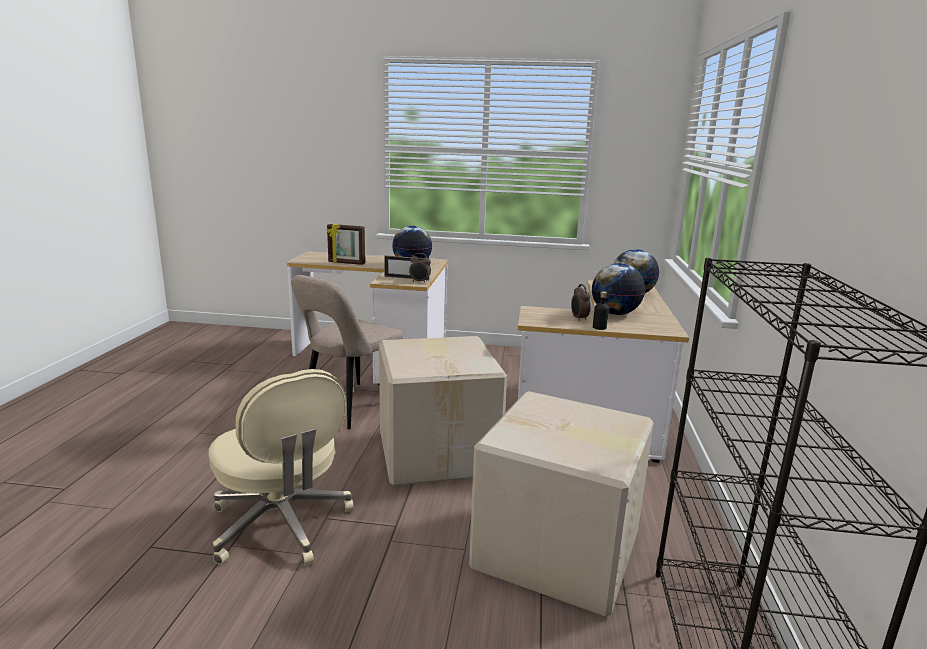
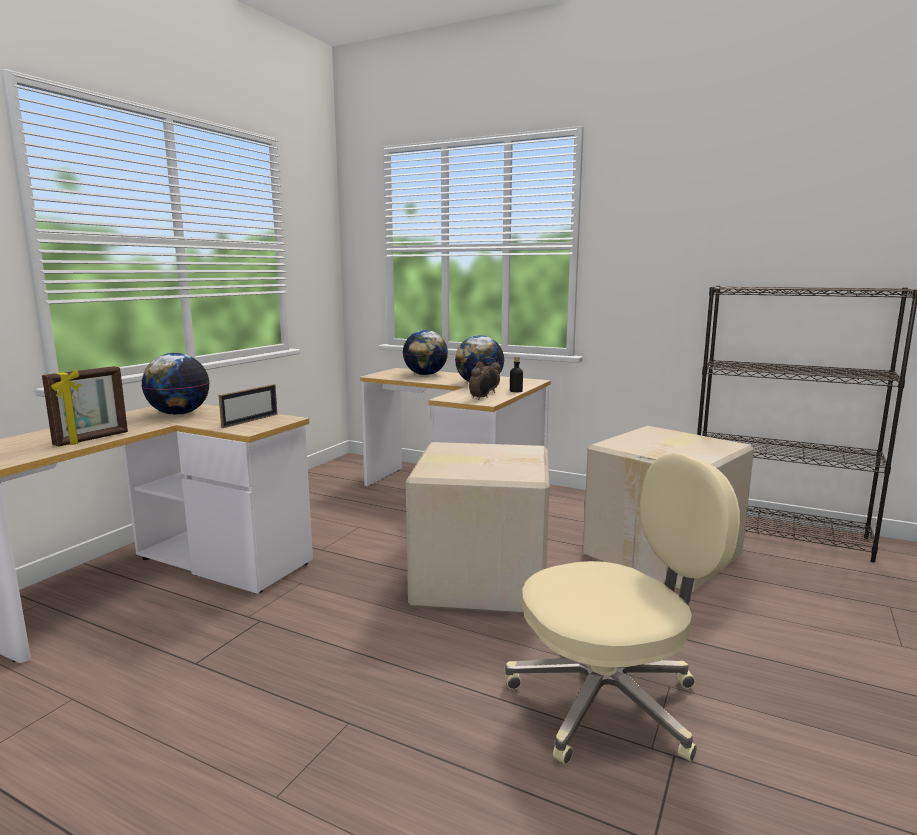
camera: 70 degrees left, 5 degrees down
(350, 407) = (315, 622): beige chair -> none
(420, 282) = (281, 418): alarm clock -> alarm clock (480, 398)

